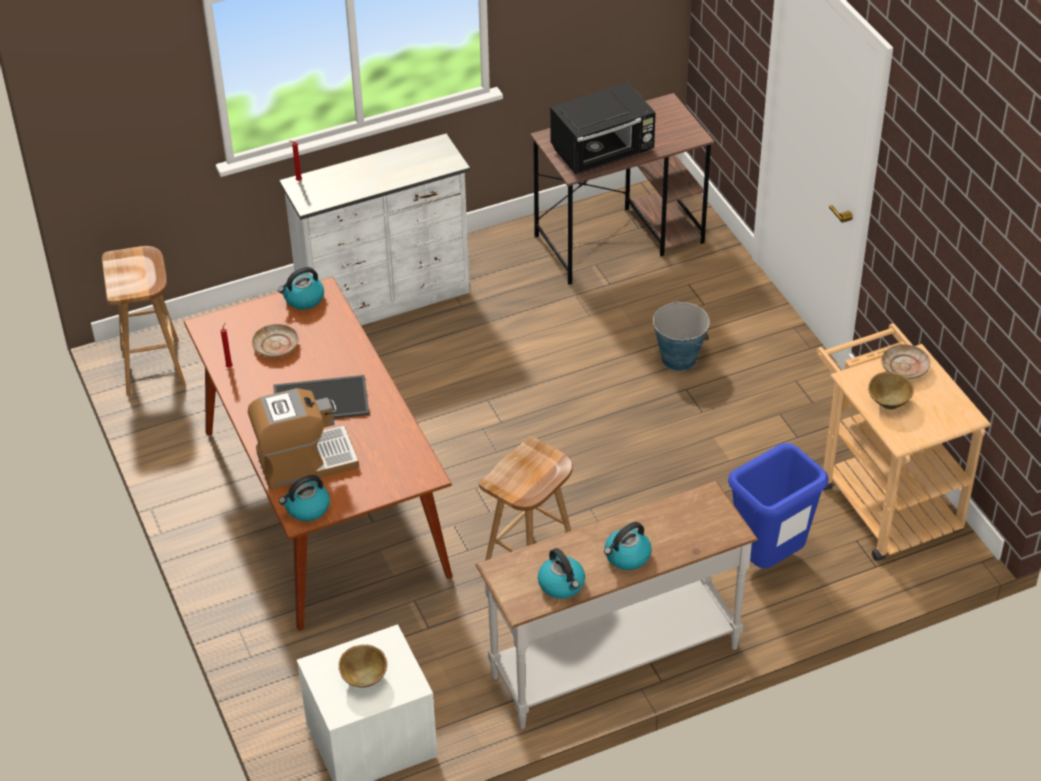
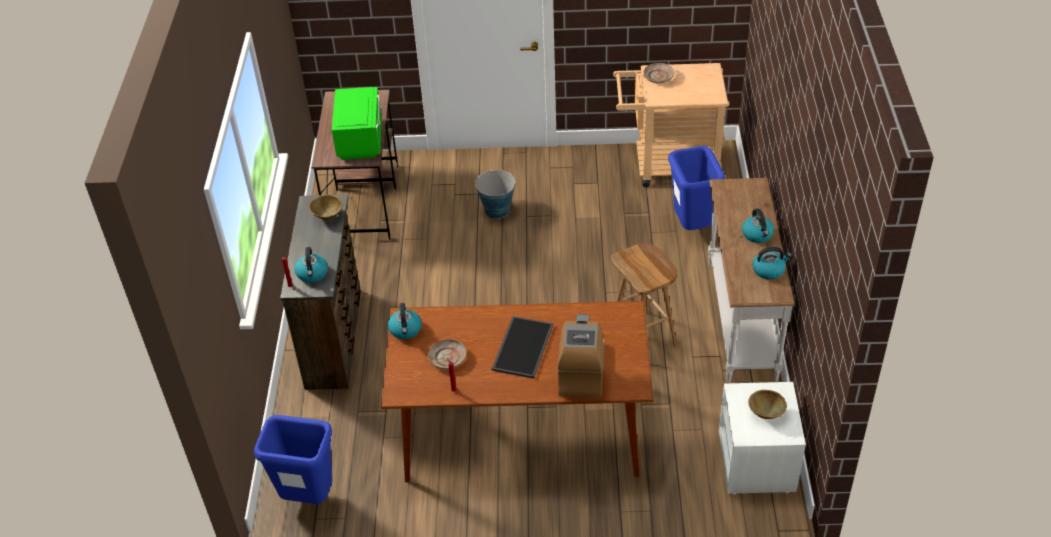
camera: 65 degrees left, 0 degrees up
(154, 368) = (309, 498): brown stool -> blue trash can
(307, 508) = (630, 382): kettle -> kettle (312, 274)
(386, 300) = (336, 337): white dresser -> brown dresser
(603, 152) = (361, 139): black microwave -> green microwave
(888, 402) = (683, 92): brown bowl -> brown bowl (327, 216)

